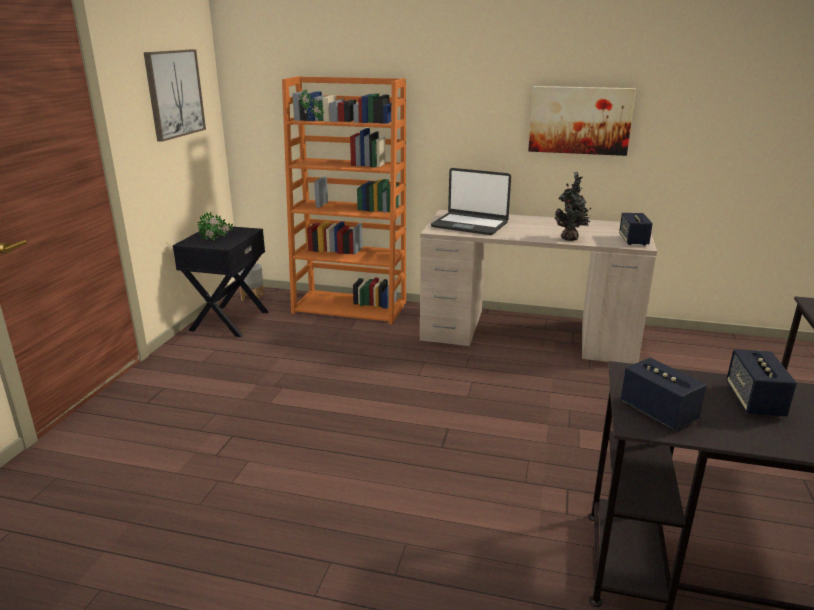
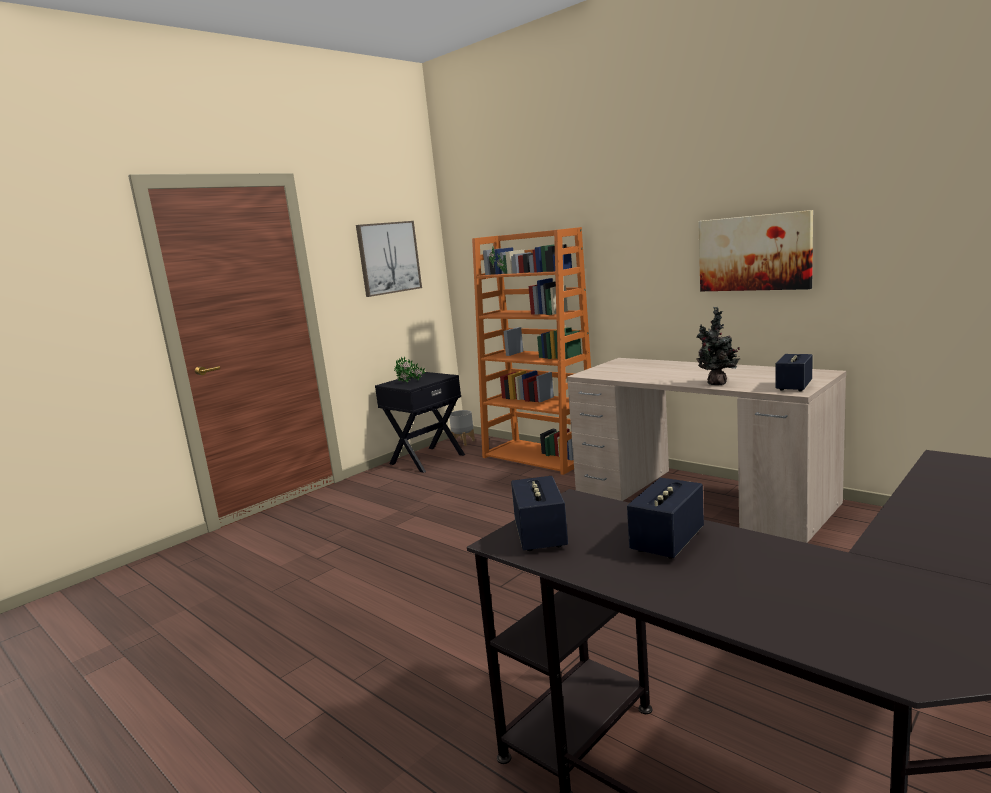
camera: 30 degrees right, 10 degrees down
(470, 225) = (627, 370): laptop -> none

